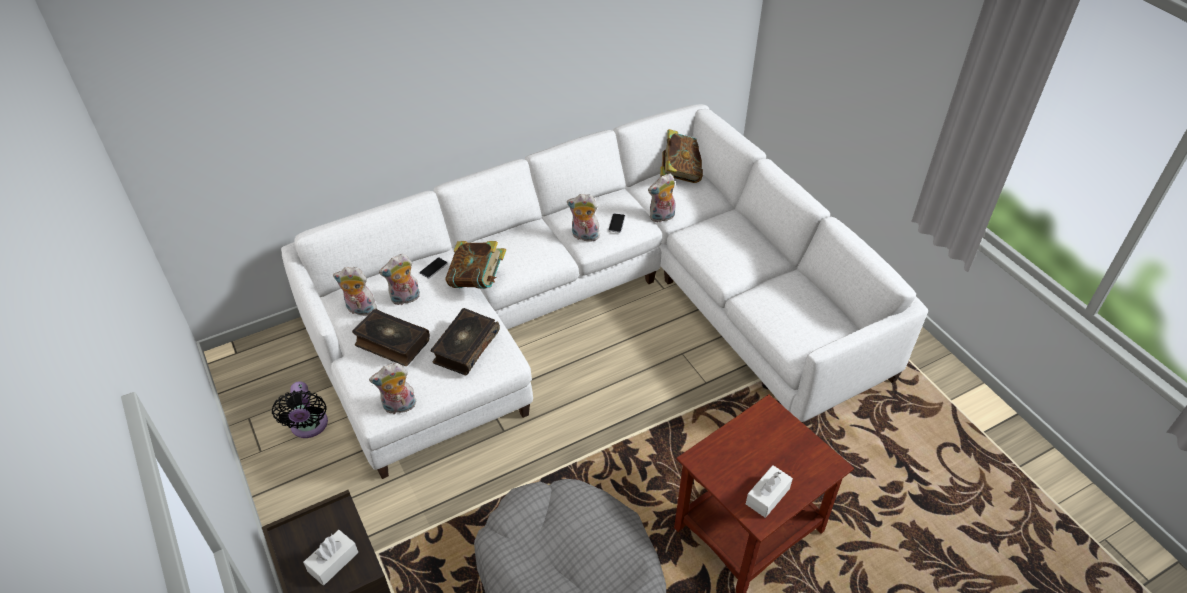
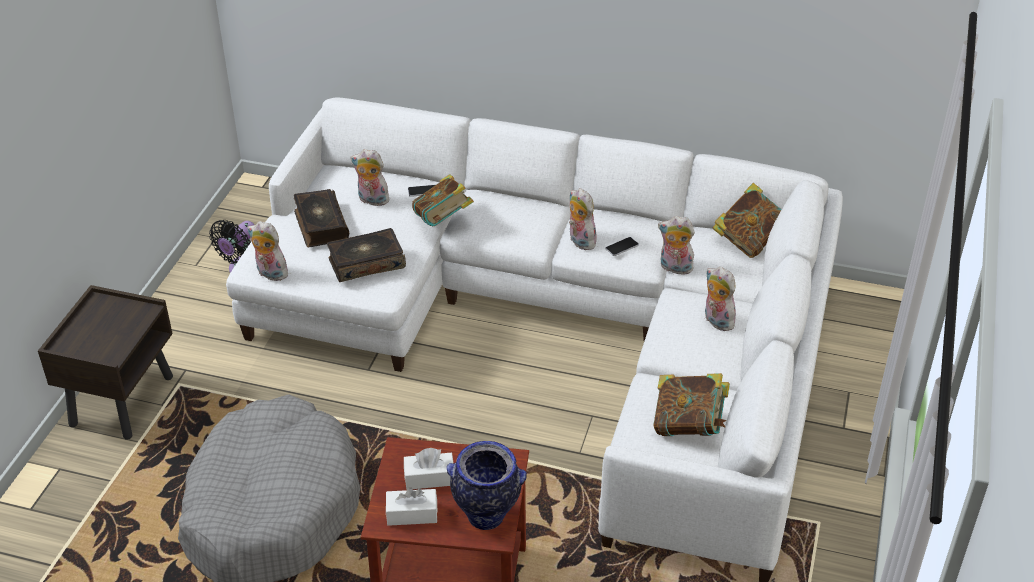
camera: 45 degrees right, 5 degrees down
(333, 562) = (102, 338): white tissue box -> white tissue box (429, 478)
(360, 310) = (332, 189): plush toy -> plush toy (716, 321)
(806, 310) = (689, 425): none -> book
(810, 458) = (487, 517): none -> vase

